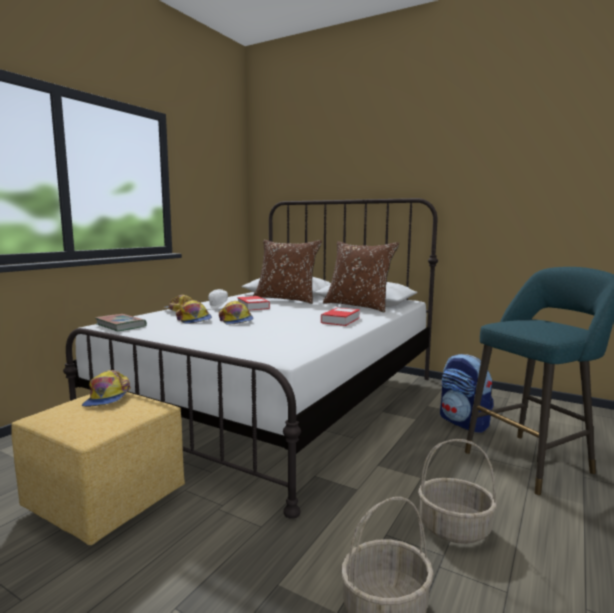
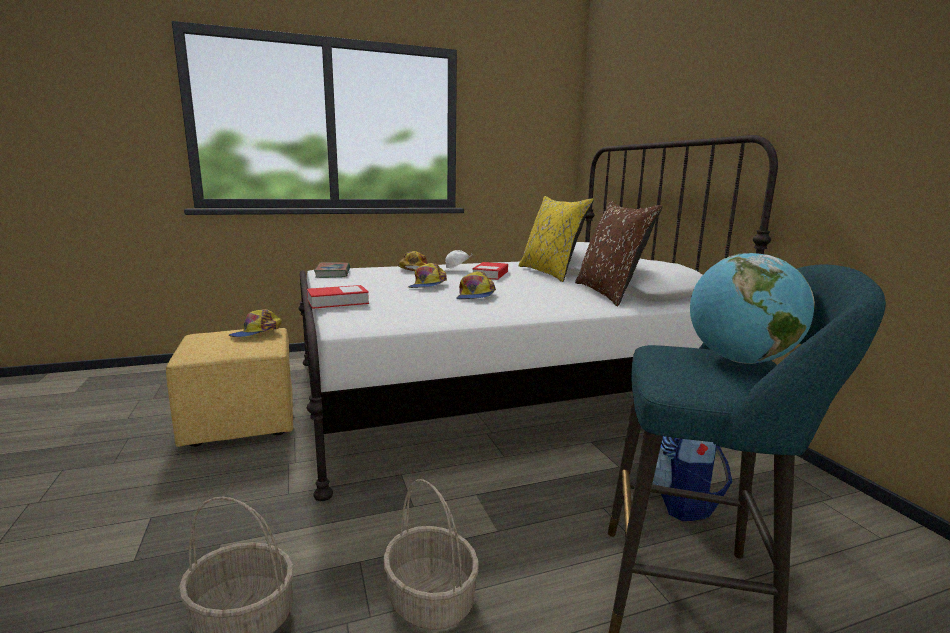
camera: 40 degrees right, 5 degrees up
(194, 320) = (397, 278): cap -> cap (475, 296)
(286, 299) = (550, 273): brown pillow -> yellow pillow
(340, 320) = (529, 305): book -> book (338, 302)
(542, 321) = (739, 361): none -> globe

